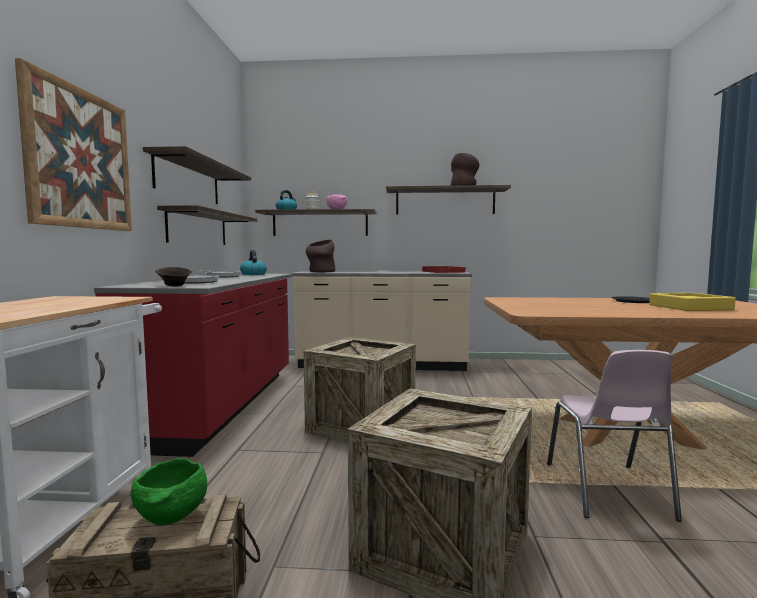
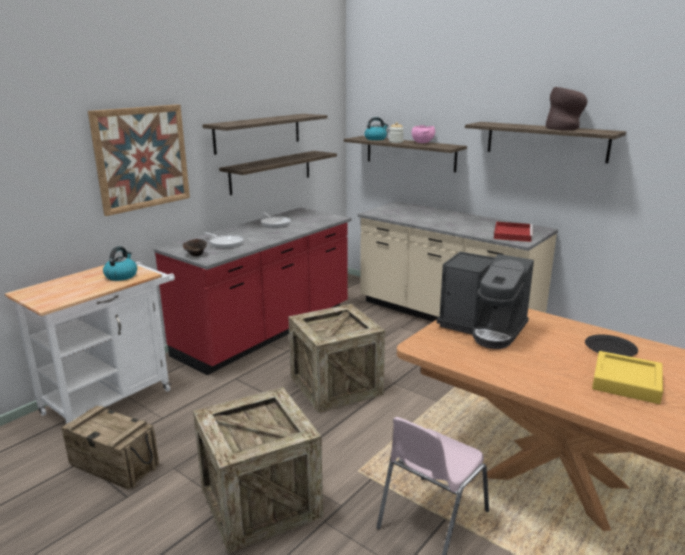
camera: 35 degrees right, 15 degrees up
(171, 518) = (114, 426): green bowl -> none
(253, 274) = (312, 218): kettle -> kettle (121, 276)
(320, 272) = (388, 214): brown vase -> none
(540, 304) = (483, 328): none -> coffee machine

